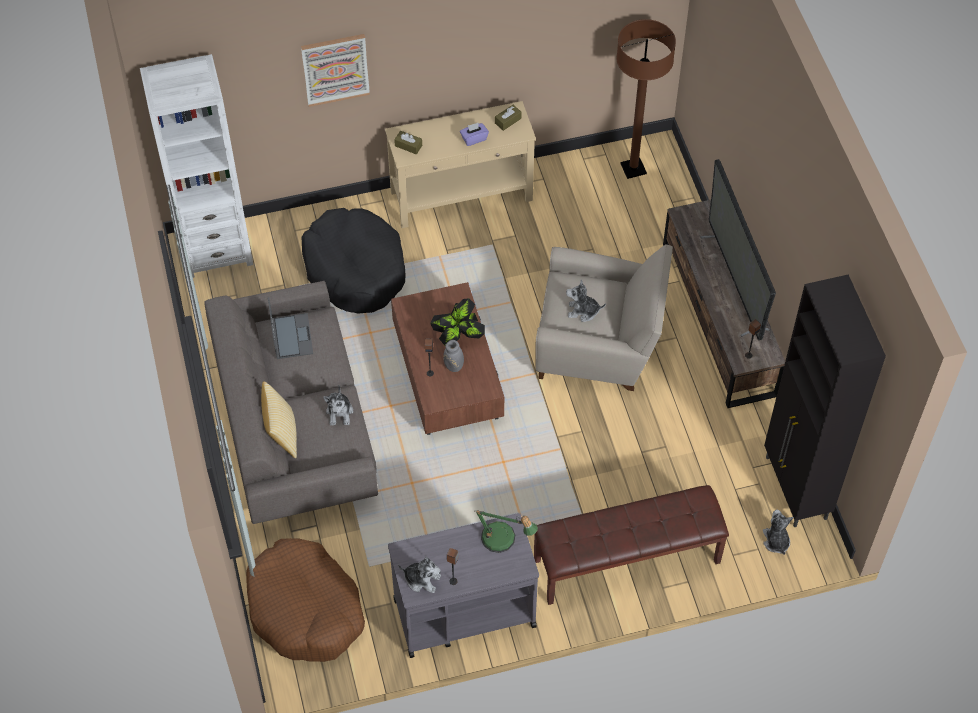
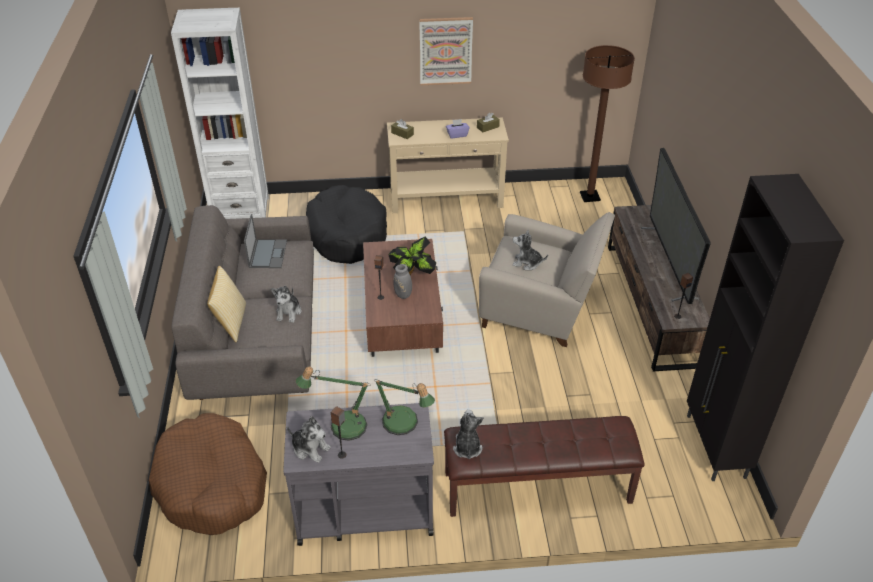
camera: 10 degrees right, 15 degrees down
(335, 69) = (346, 50): picture -> picture (445, 51)
(445, 550) = (342, 425): none -> table lamp
(776, 541) = (692, 491): plush toy -> plush toy (467, 447)

